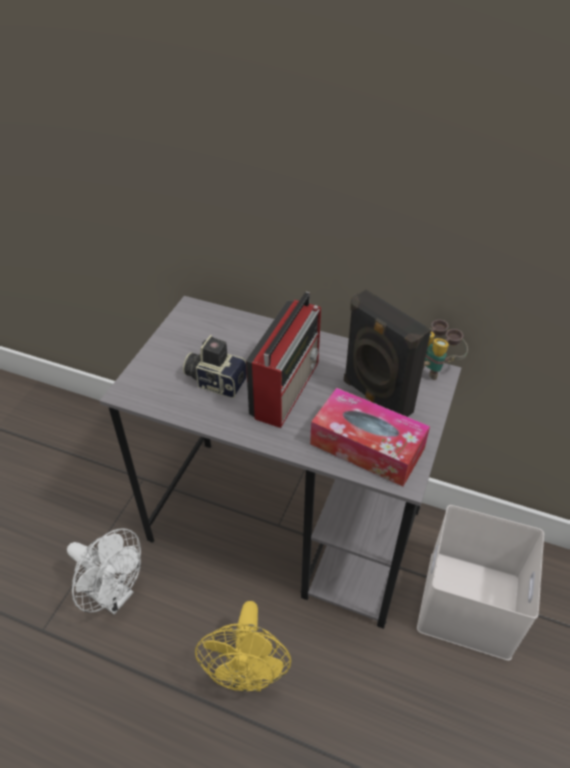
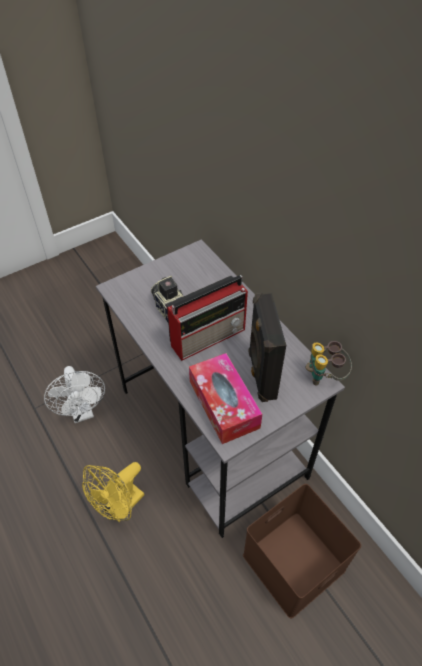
camera: 35 degrees right, 5 degrees up
(471, 606) = (293, 565): white storage box -> brown storage box

